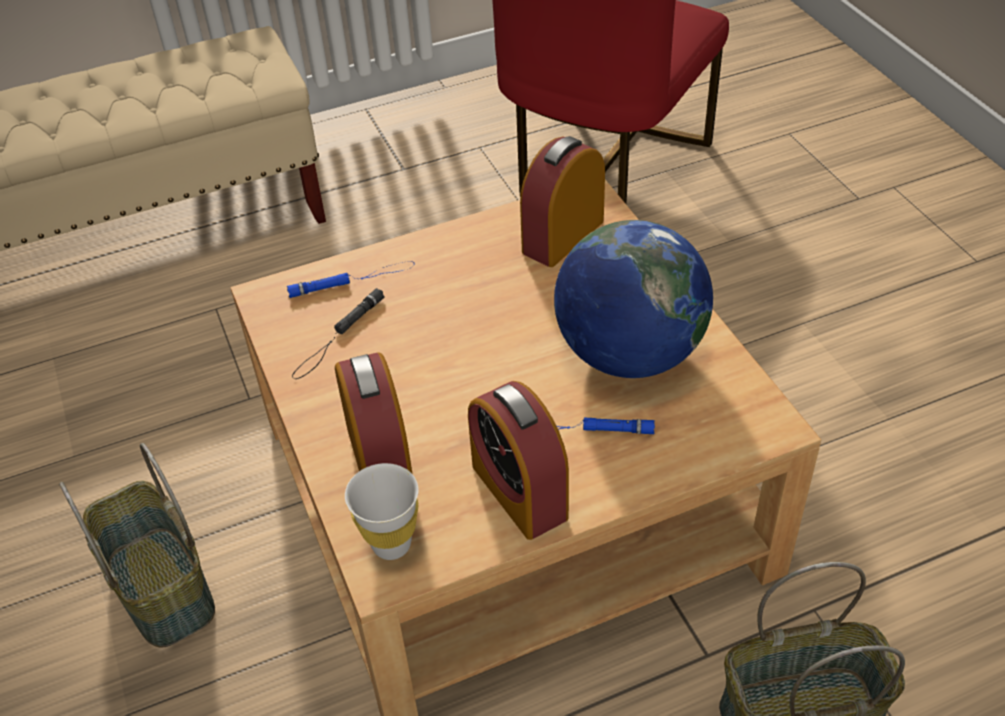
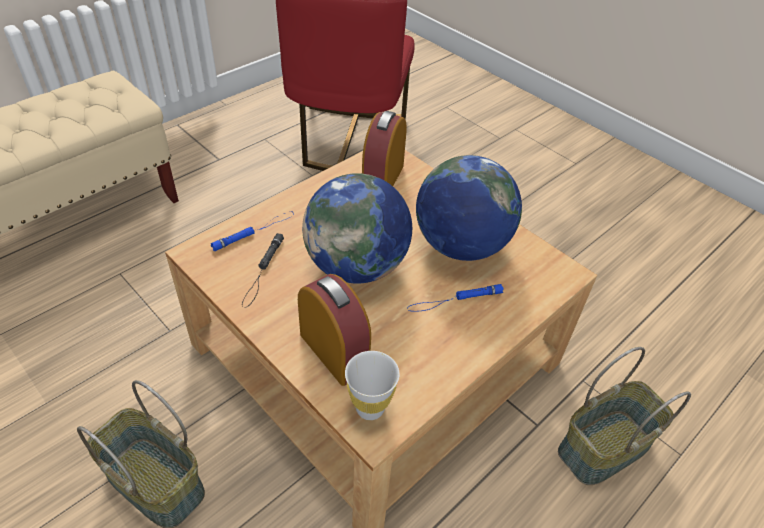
camera: 25 degrees left, 0 degrees up
(465, 354) = (356, 266): none -> globe
(519, 491) = (437, 350): alarm clock -> none

